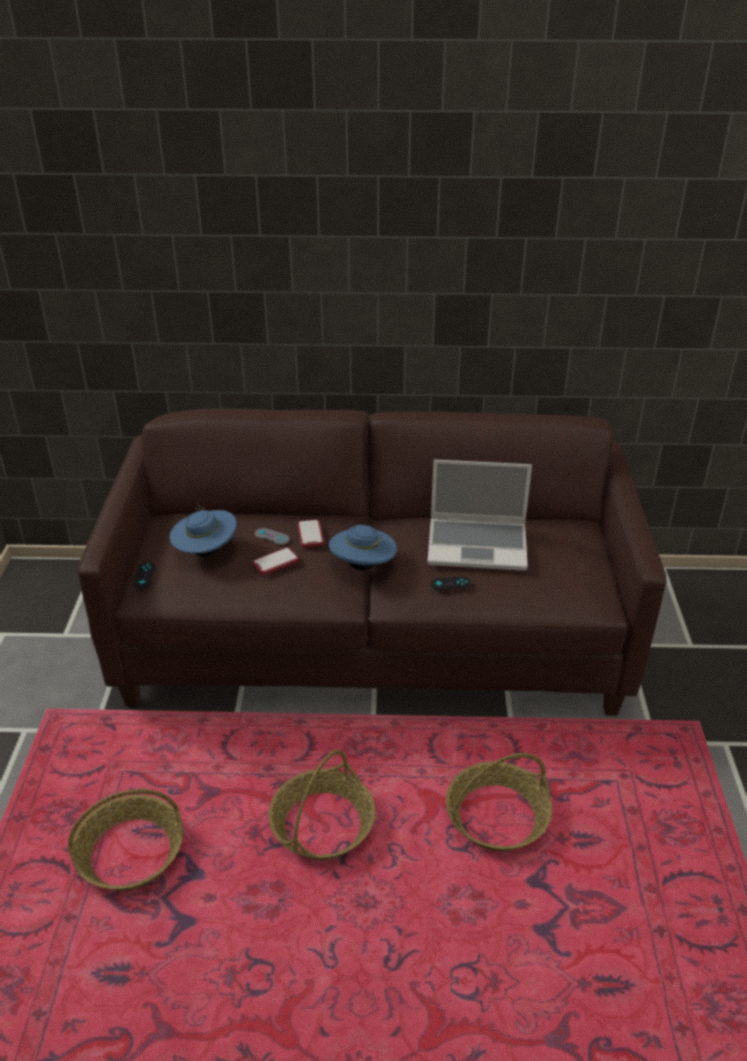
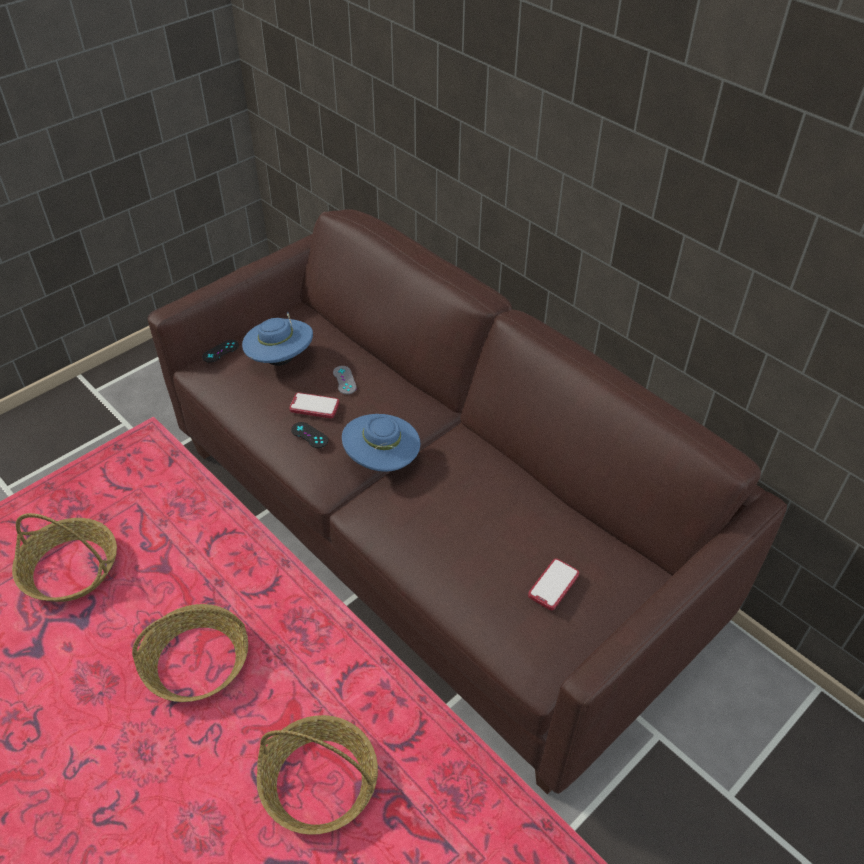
camera: 45 degrees right, 10 degrees up
(310, 535) = (376, 399): phone -> phone (553, 585)
(450, 583) = (420, 534): black game controller -> black game controller (309, 435)
(478, 545) = (499, 515): laptop -> none

